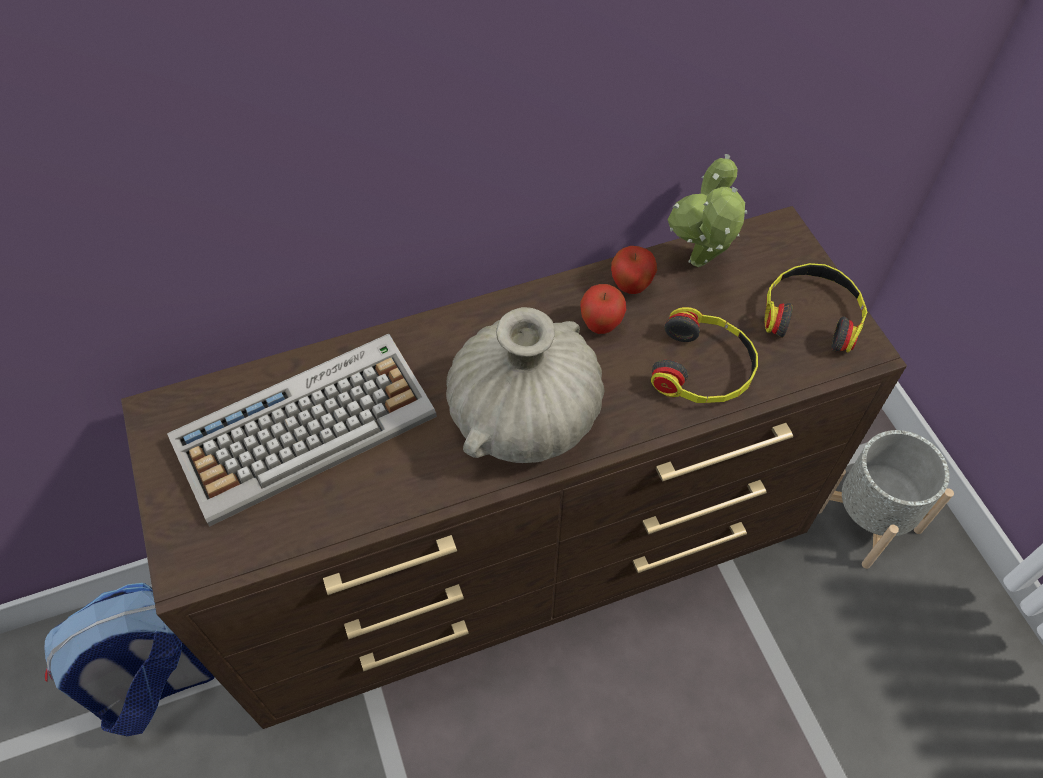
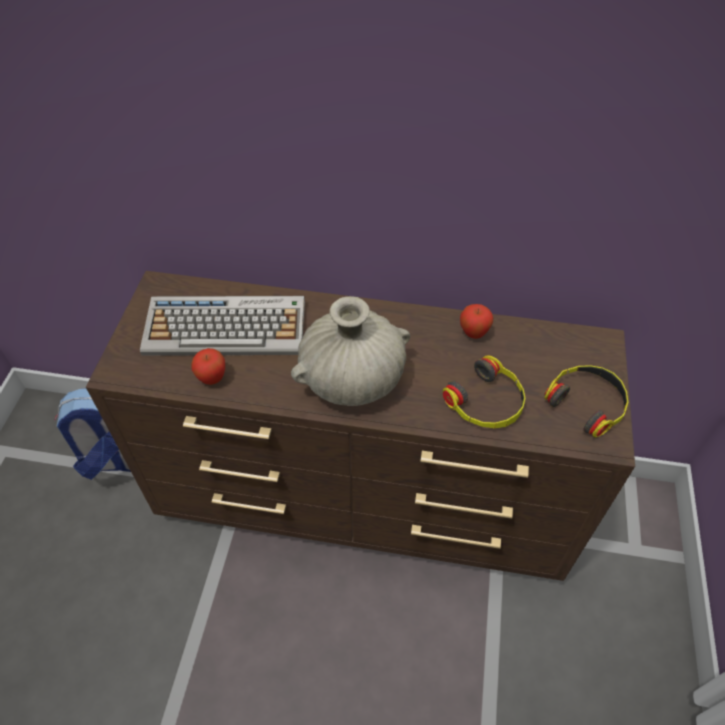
camera: 30 degrees right, 5 degrees down
(600, 325) = (437, 348): apple -> apple (212, 379)
(699, 266) = (529, 340): potted plant -> none
(867, 519) = (620, 599): grey planter -> none

